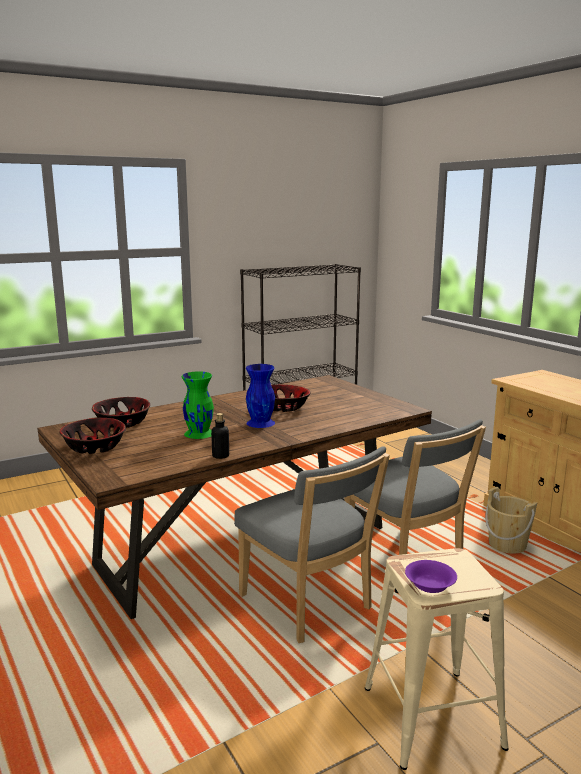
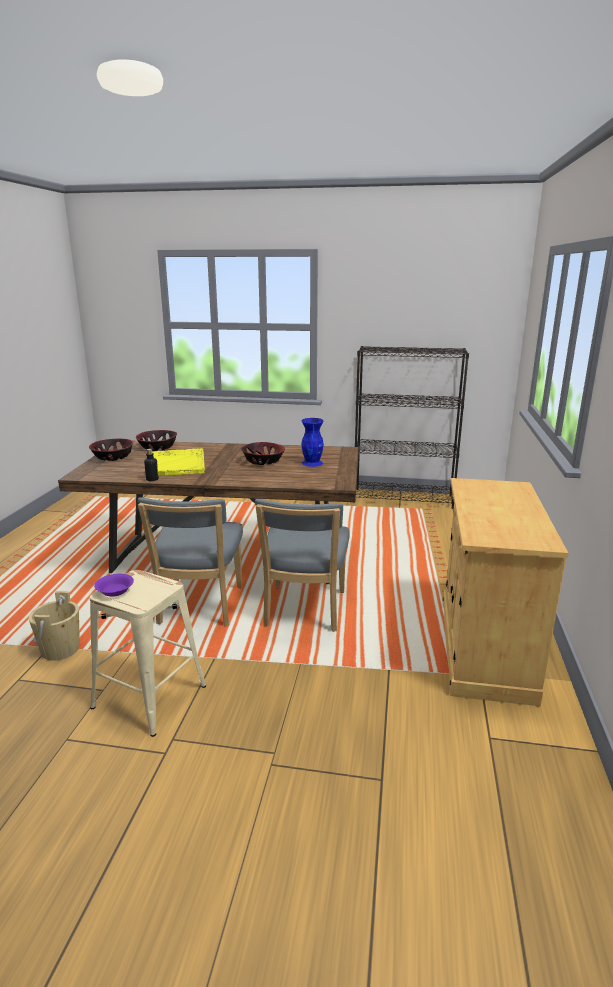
camera: 40 degrees right, 5 degrees up
(199, 433) = (176, 464): green vase -> yellow tray
(261, 423) = (223, 467): blue vase -> blue vase (312, 463)
(507, 544) = (402, 635): beige bucket -> beige bucket (60, 649)

